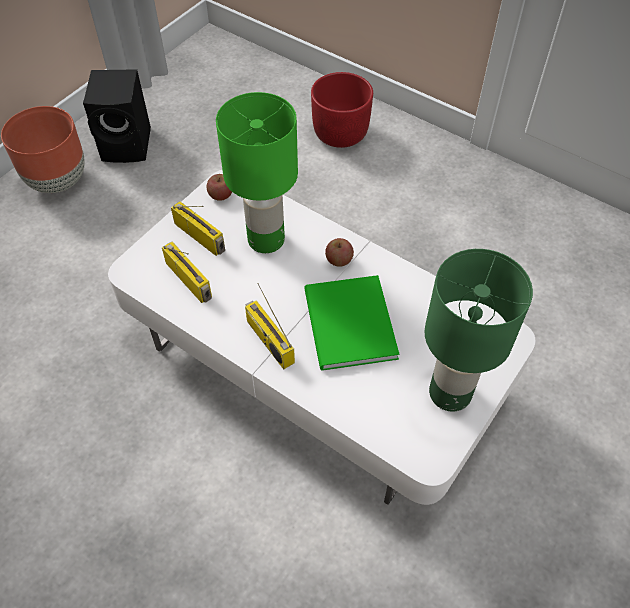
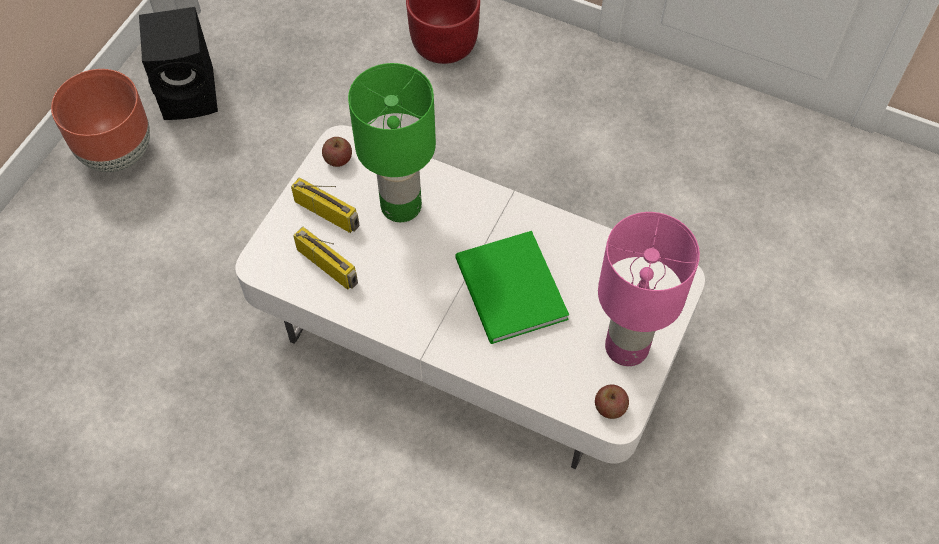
camera: 10 degrees left, 5 degrees up
(268, 341) = (429, 321): radio -> none
(339, 260) = (485, 218): apple -> apple (610, 407)
(449, 393) = (625, 348): green table lamp -> pink table lamp

